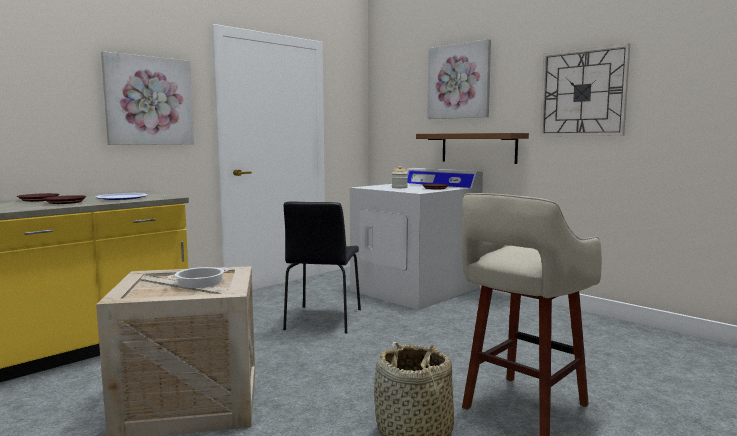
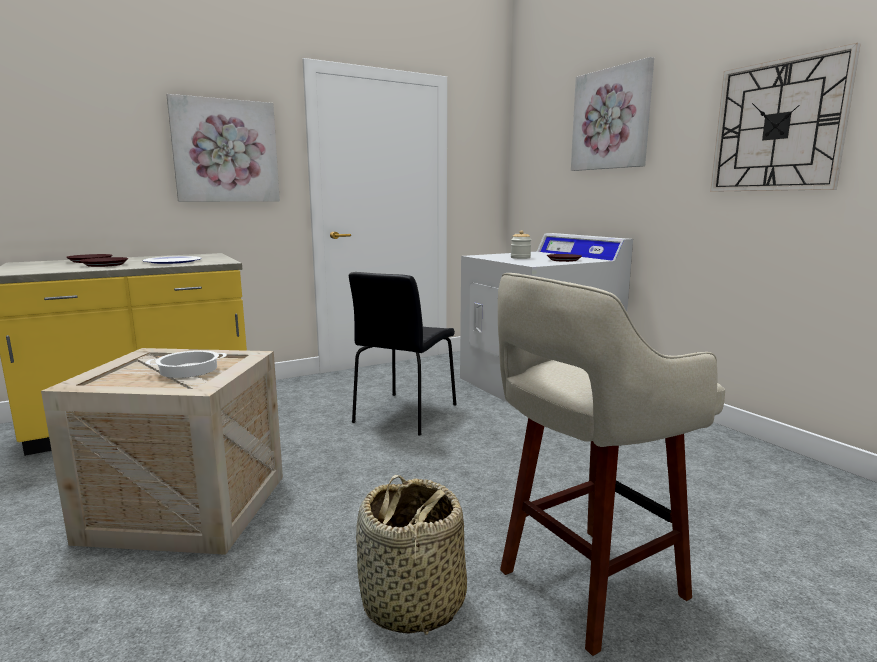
camera: 15 degrees right, 5 degrees up
(478, 148) = (630, 208): brown shelf -> none

